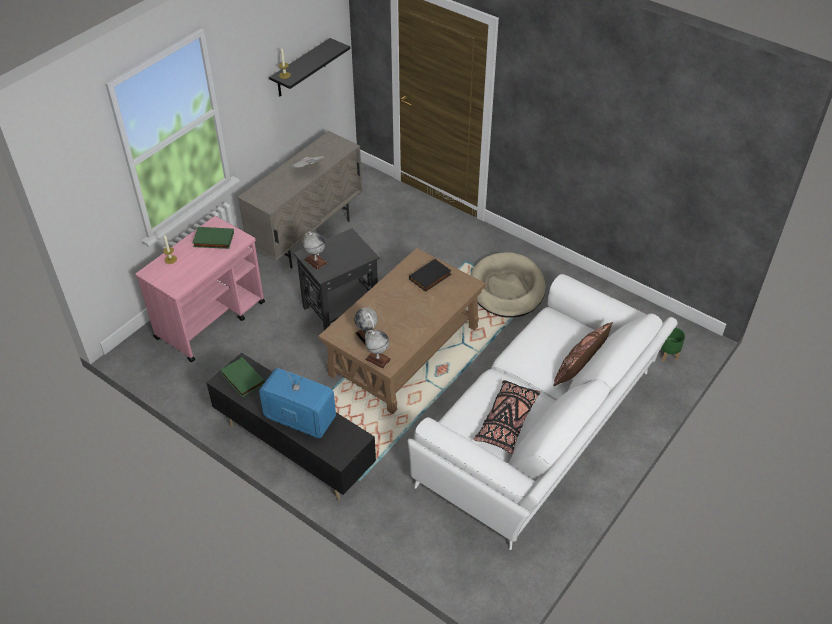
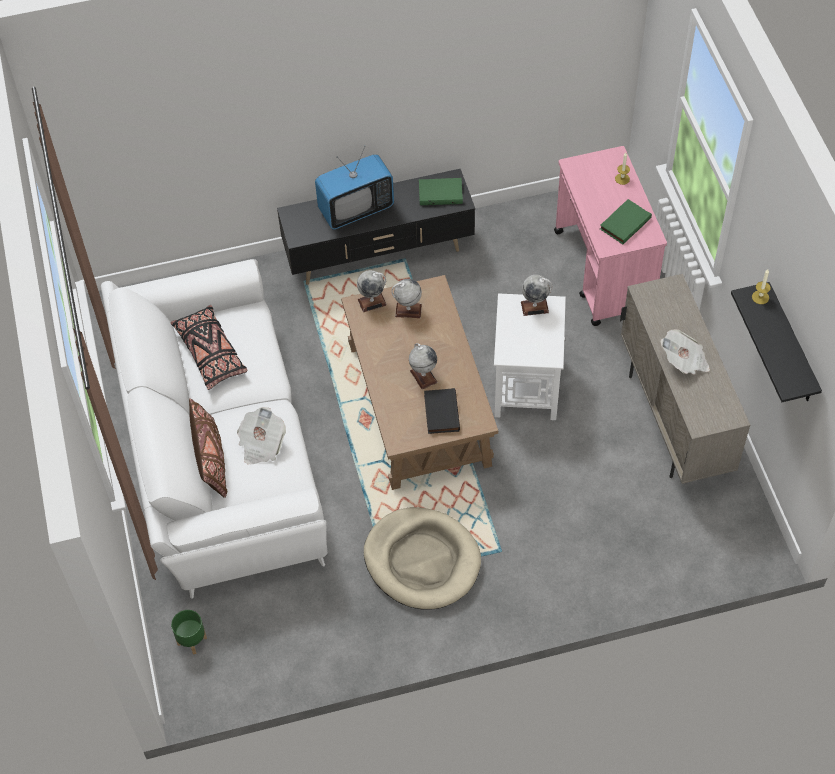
camera: 130 degrees right, 10 degrees up
(340, 309) = (526, 384): black side table -> white side table
(412, 299) = (423, 376): none -> globe
(543, 345) = (261, 444): none -> newspaper

